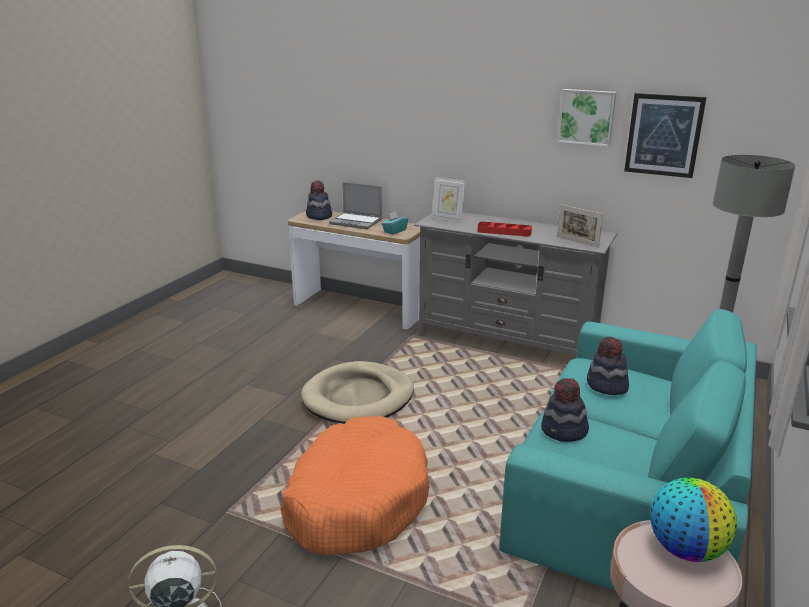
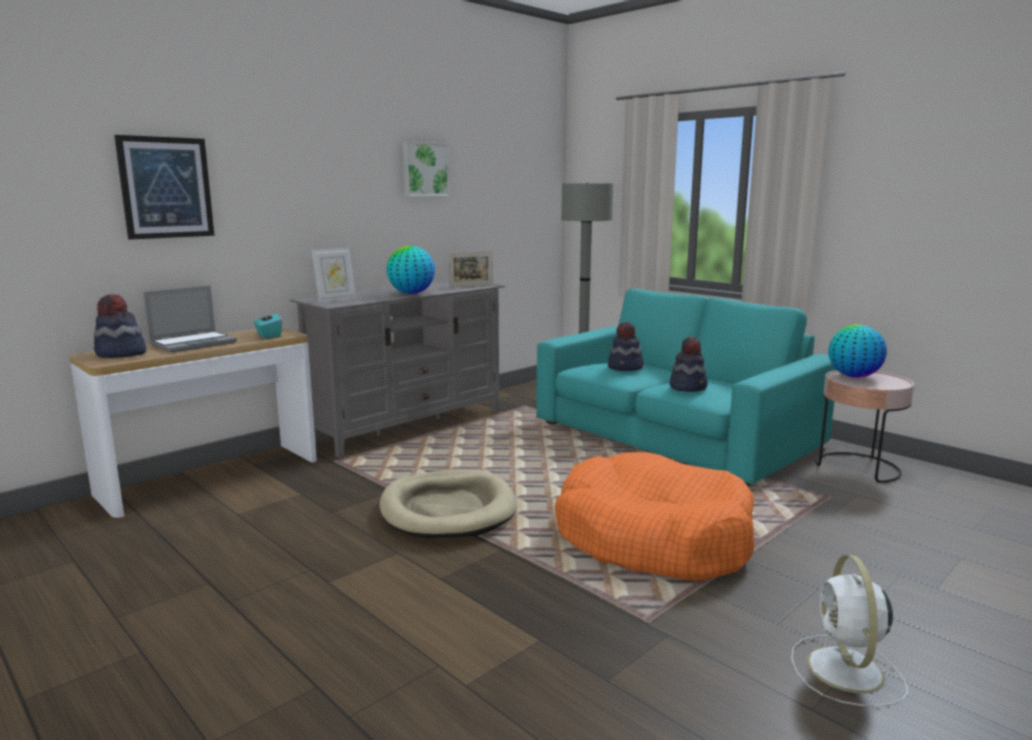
camera: 70 degrees left, 10 degrees down
(504, 232) = (411, 293): red tray -> globe
(664, 135) = (481, 182): picture -> picture (166, 188)

